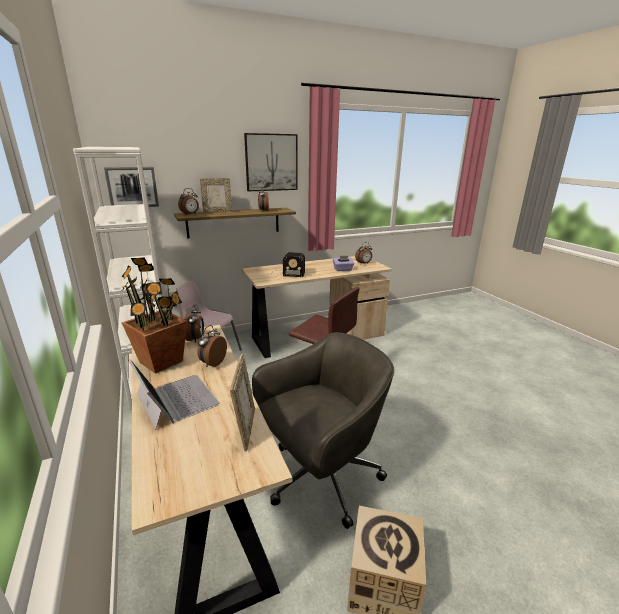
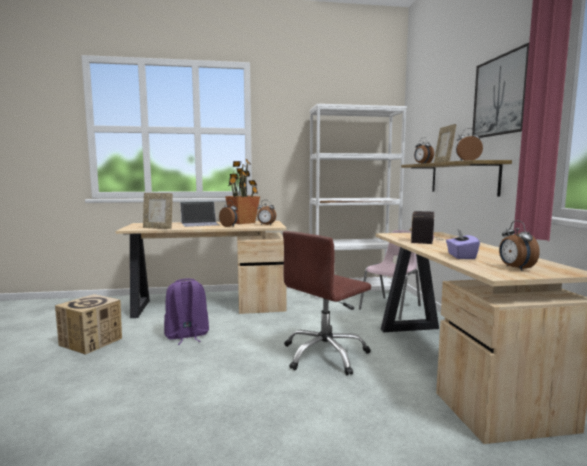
camera: 105 degrees right, 15 degrees down
(132, 187) = (415, 141): picture -> none
(321, 477) = (186, 335): grey office chair -> purple backpack

